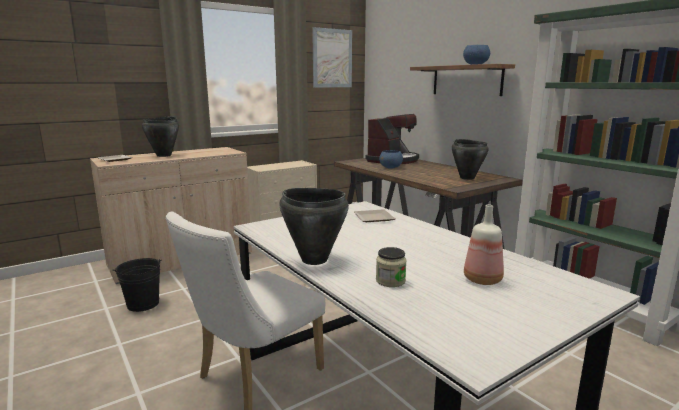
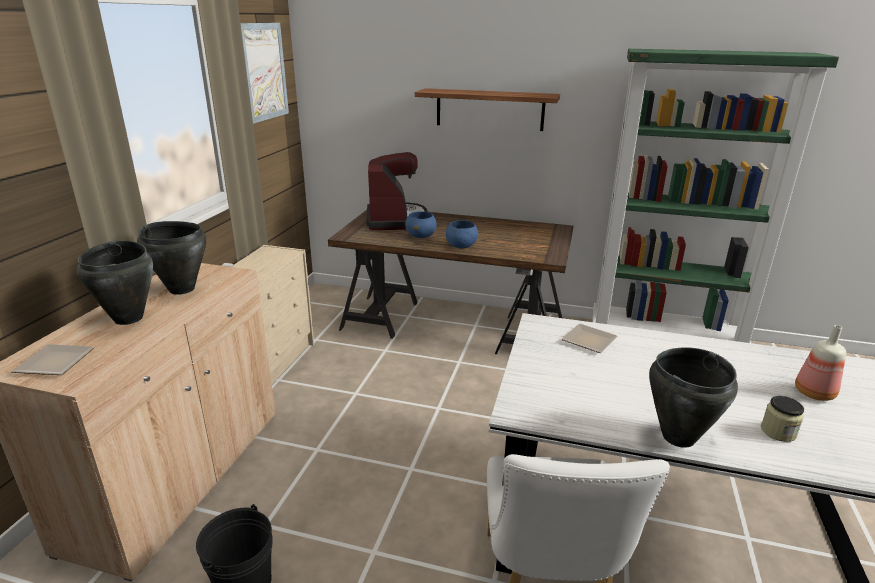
camera: 40 degrees left, 10 degrees up
(467, 178) = (528, 236): black cooking pot -> black cooking pot (182, 289)
(475, 64) = (513, 93): blue bowl -> blue bowl (461, 246)

